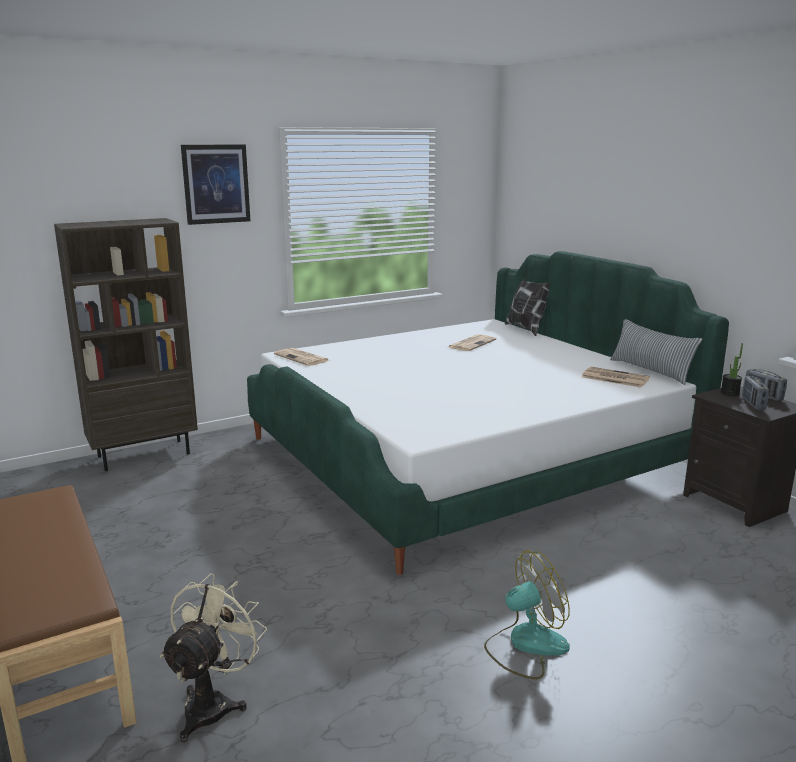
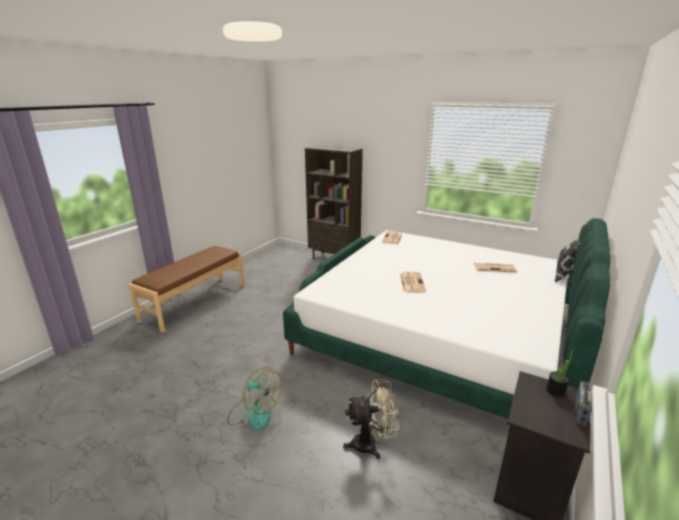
camera: 60 degrees right, 5 degrees up
(213, 704) = (177, 343): beige fan -> beige fan (371, 444)
(216, 184) = (390, 133): picture -> none
(614, 378) = (507, 329): newspaper -> newspaper (411, 282)
(650, 371) = (554, 342): pillow -> none
(753, 404) = (543, 408): radio -> none

